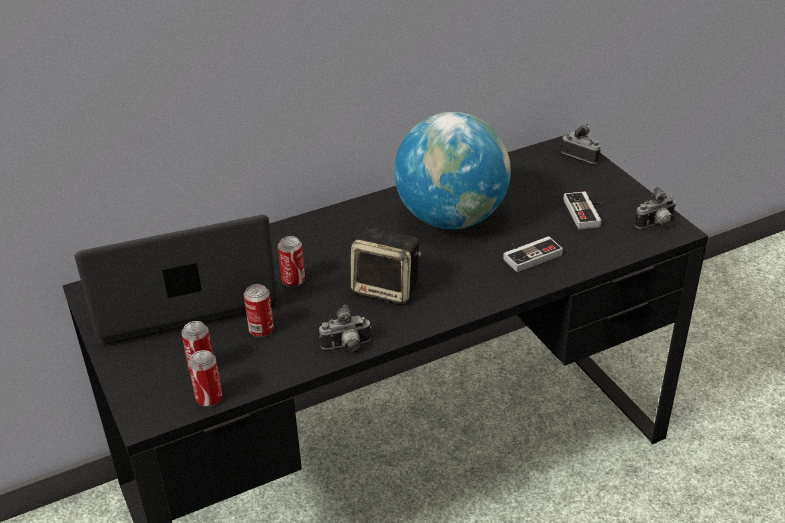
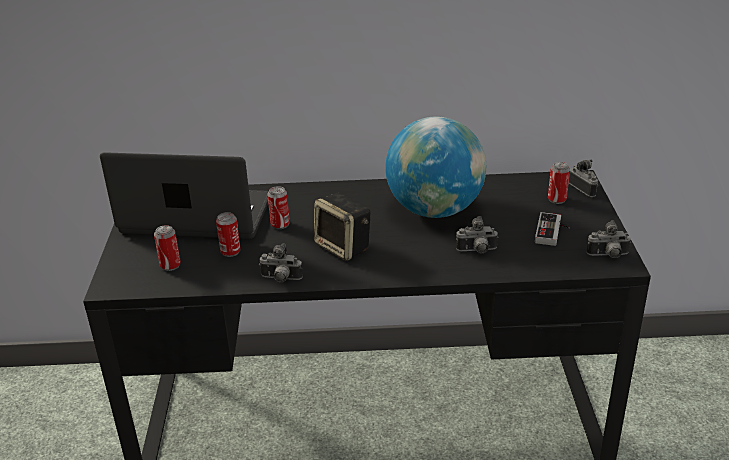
camera: 25 degrees right, 5 degrees down
(209, 398) = (159, 286): can -> can (557, 199)
(529, 254) = (477, 251): game controller -> camera

